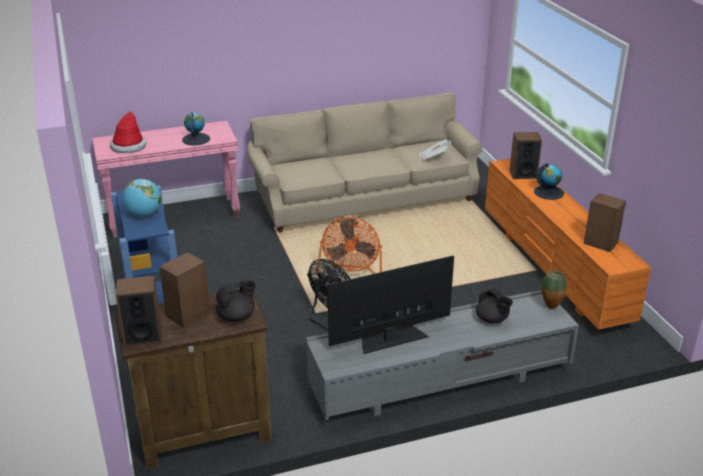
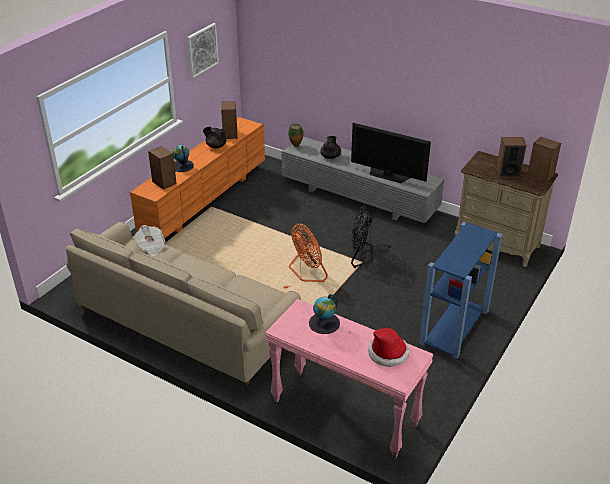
camera: 130 degrees left, 5 degrees up
(144, 214) = (466, 244): globe -> none
(237, 316) = (486, 160): black teapot -> black teapot (215, 146)
(661, 123) = (202, 50): none -> picture

